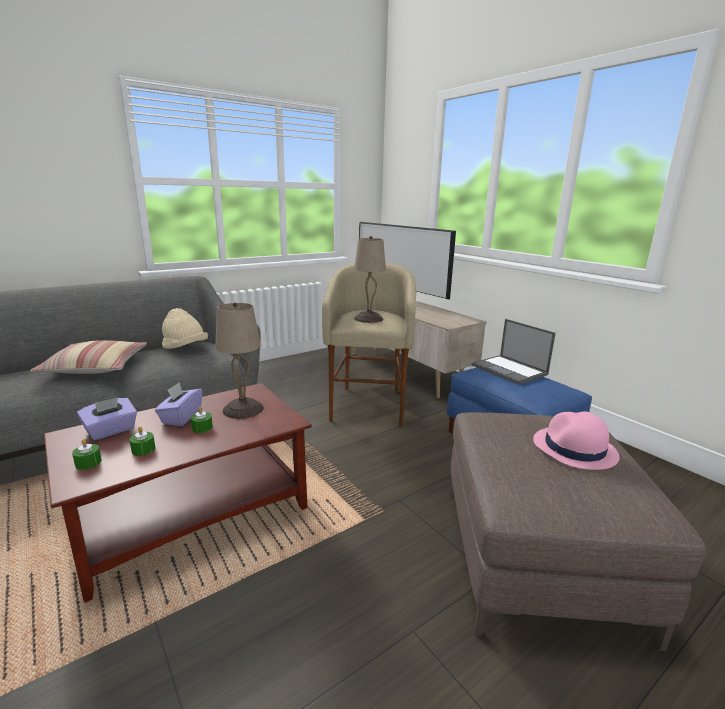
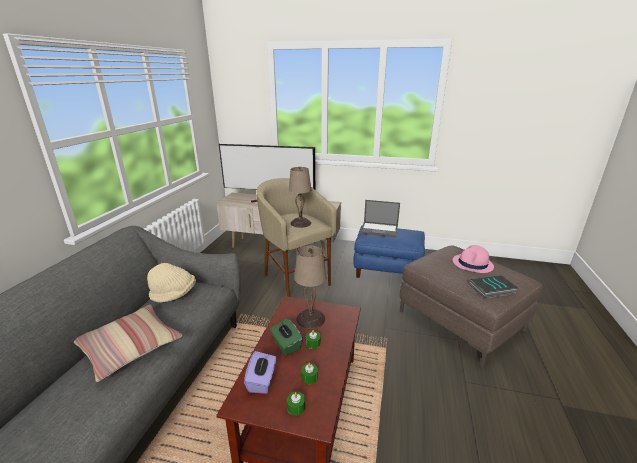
camera: 40 degrees left, 5 degrees up
(181, 417) = (286, 345): purple tissue box -> green tissue box
(540, 491) = (492, 290): none -> book

